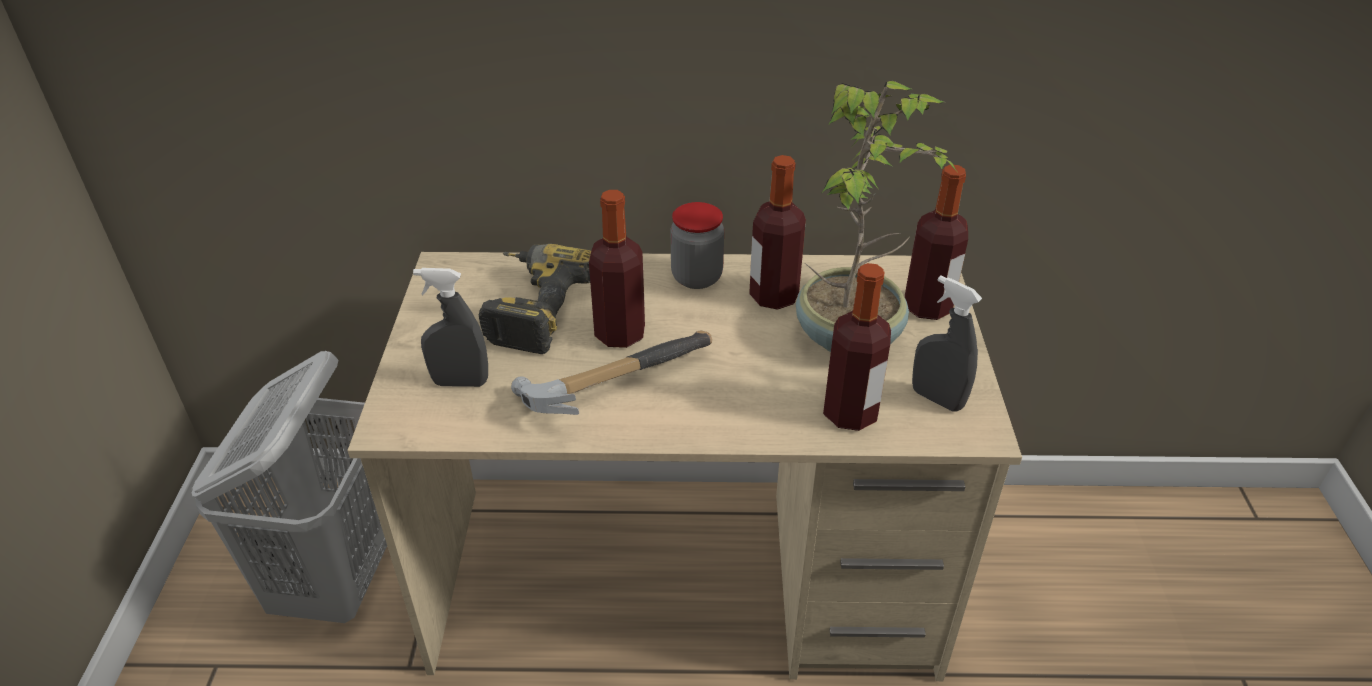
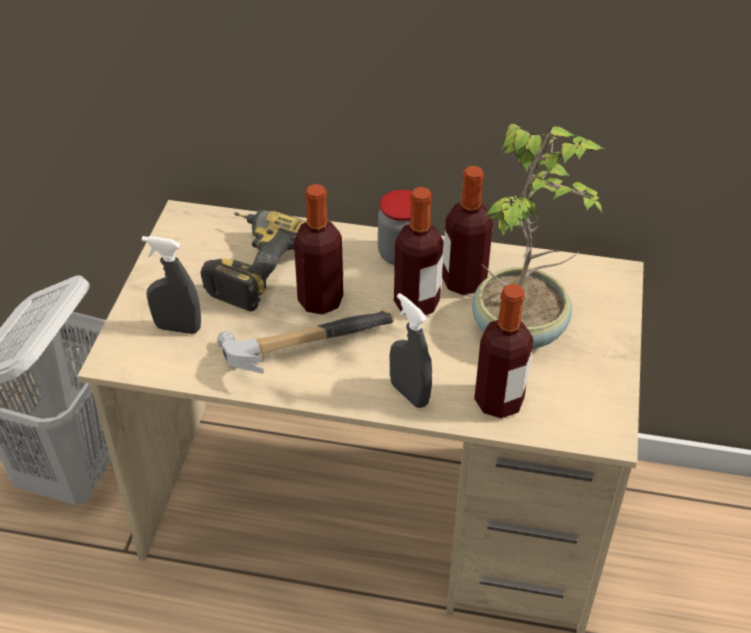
camera: 10 degrees right, 5 degrees up
(927, 306) = (599, 309): bottle -> bottle (416, 303)
(937, 399) = (579, 398): grey spray bottle -> grey spray bottle (409, 394)

